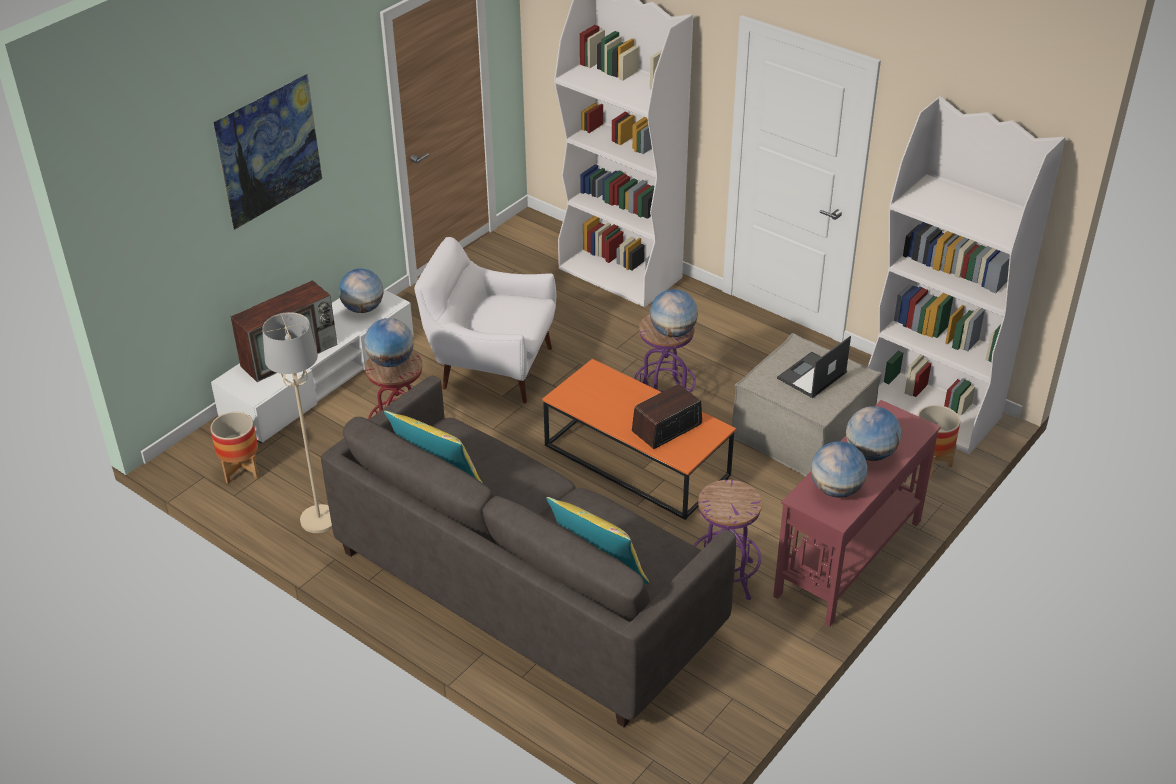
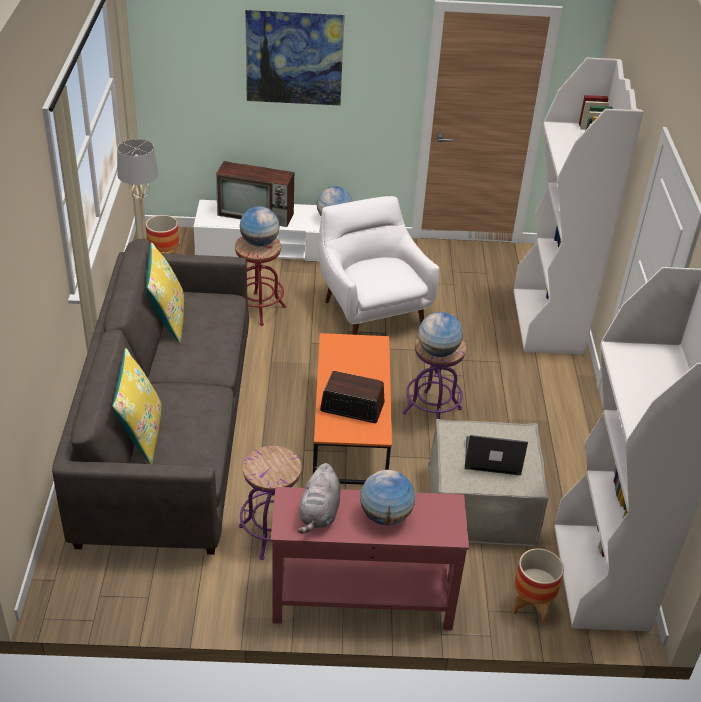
camera: 50 degrees right, 0 degrees up
(836, 489) = (319, 513): globe -> grey plush toy

